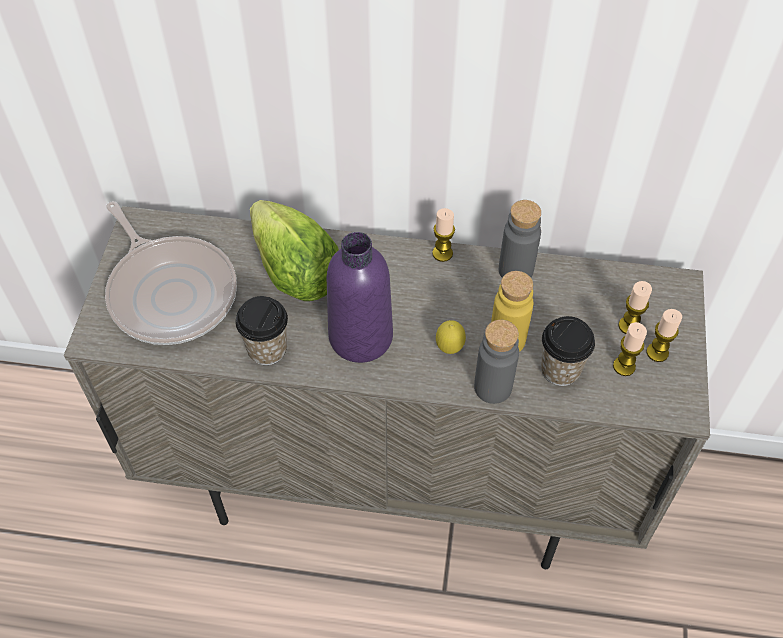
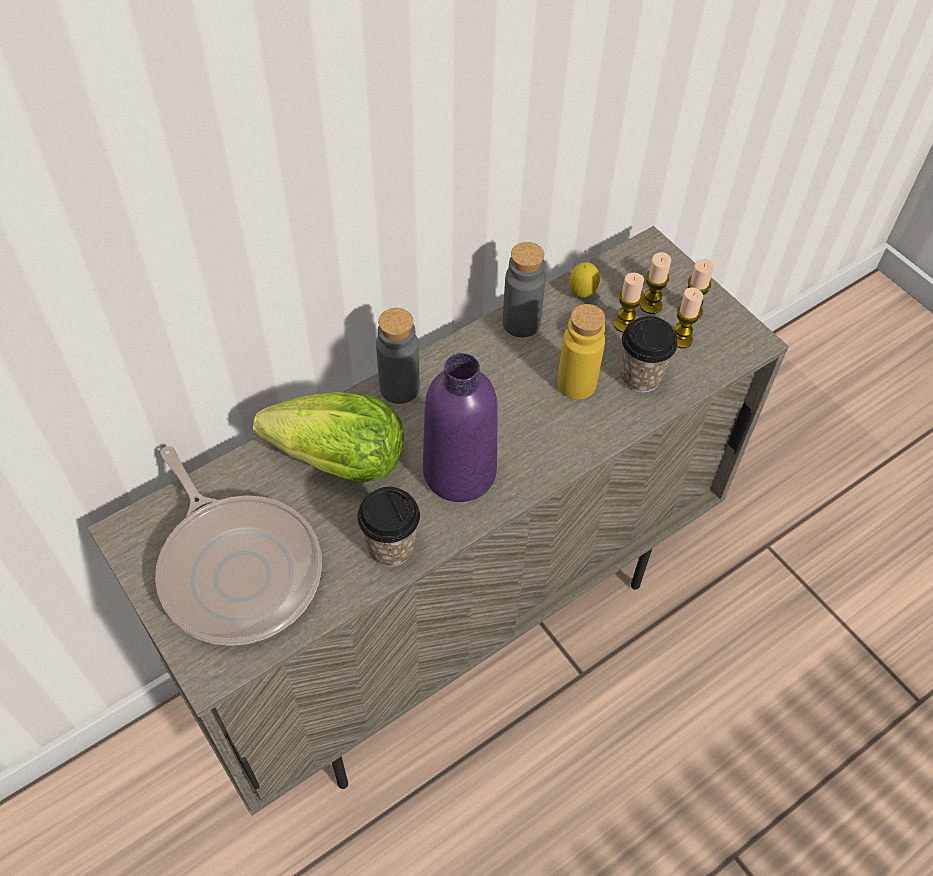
camera: 45 degrees left, 0 degrees up
(171, 292) = (238, 568): frying pan -> frying pan turned 45 degrees clockwise
(442, 253) = (447, 351): candle -> candle (624, 324)
(449, 349) = (541, 425): lemon -> lemon (582, 295)
(493, 387) = (608, 430): grey bottle -> grey bottle (399, 388)

